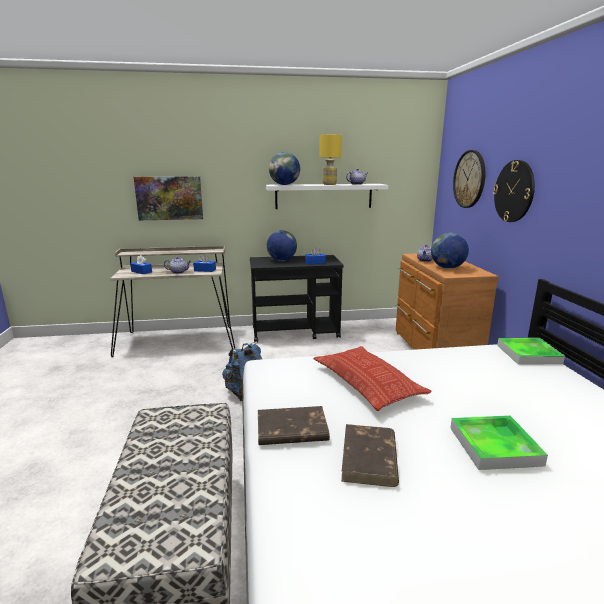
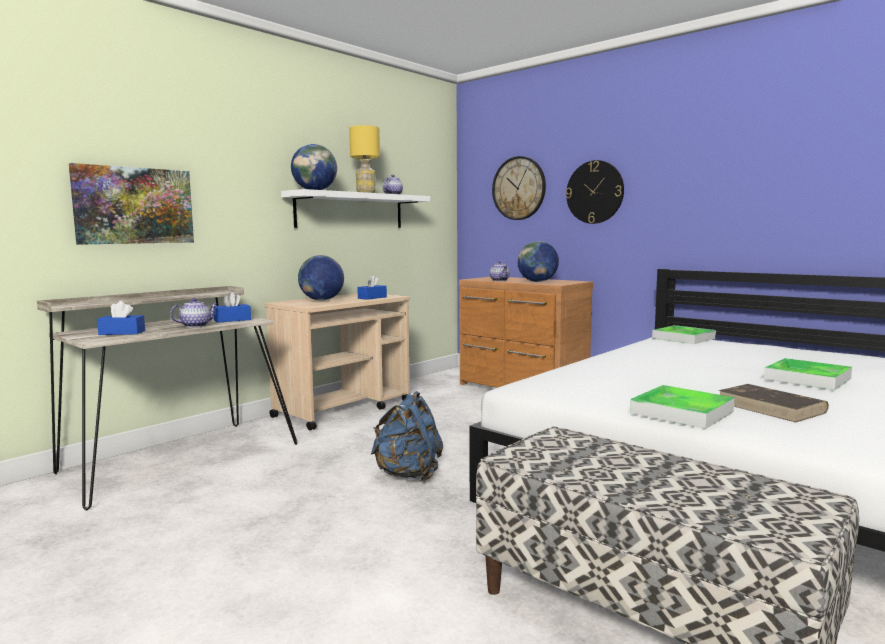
camera: 40 degrees left, 10 degrees down
(291, 430) = (681, 412): brown book -> tray
(296, 332) = (344, 408): black cart -> beige cart
(367, 383) = (639, 375): pillow -> none

